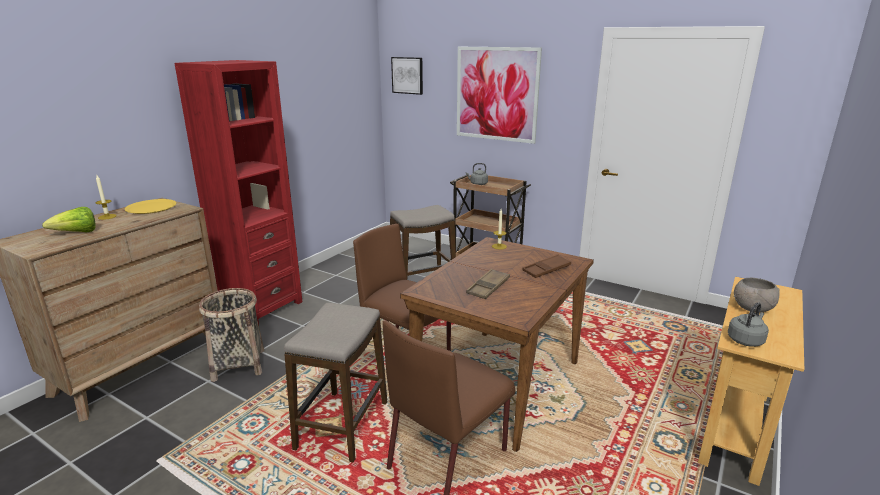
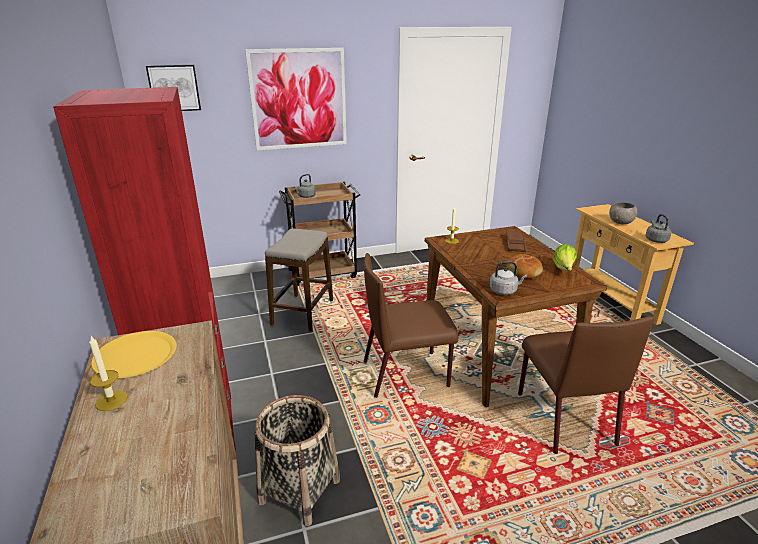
camera: 50 degrees left, 5 degrees up
(77, 233) = (155, 442): lettuce -> lettuce (563, 269)
(342, 425) = (478, 455): stool -> none
(433, 289) = (504, 291): none -> grey kettle
(488, 287) = (523, 272): brown tray -> bread

